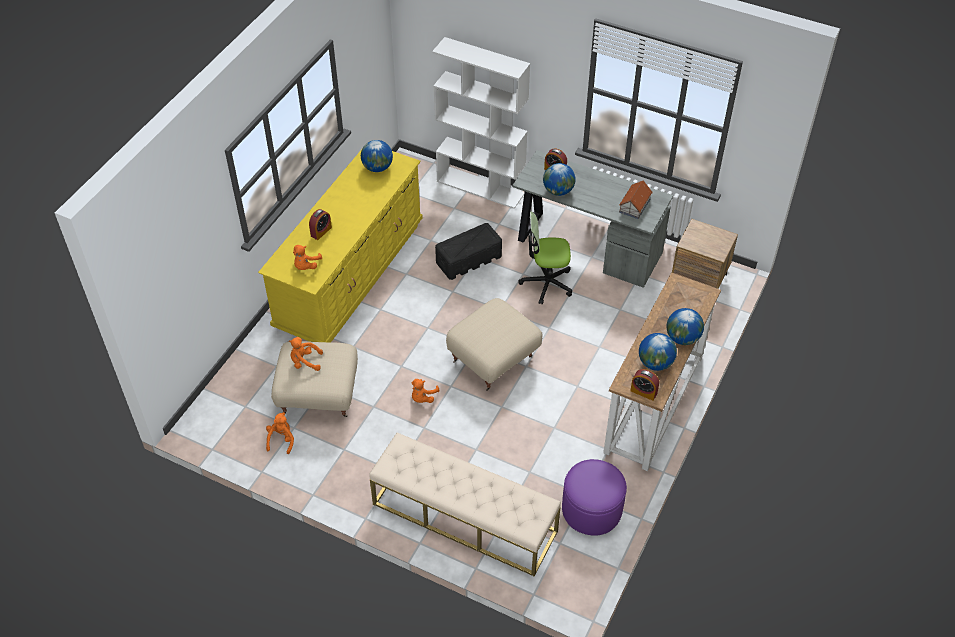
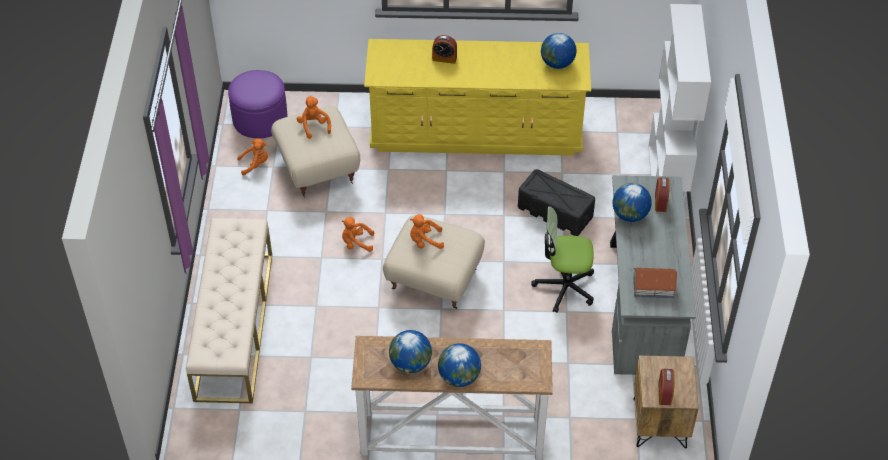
camera: 65 degrees right, 0 degrees up
(306, 266) = (394, 66): orange plush toy -> orange plush toy (425, 241)
(546, 283) = (564, 287): office chair -> office chair turned 60 degrees counterclockwise
(591, 509) = (290, 423): purple ottoman -> purple ottoman (260, 119)
(643, 392) = (366, 365): alarm clock -> alarm clock (664, 393)

